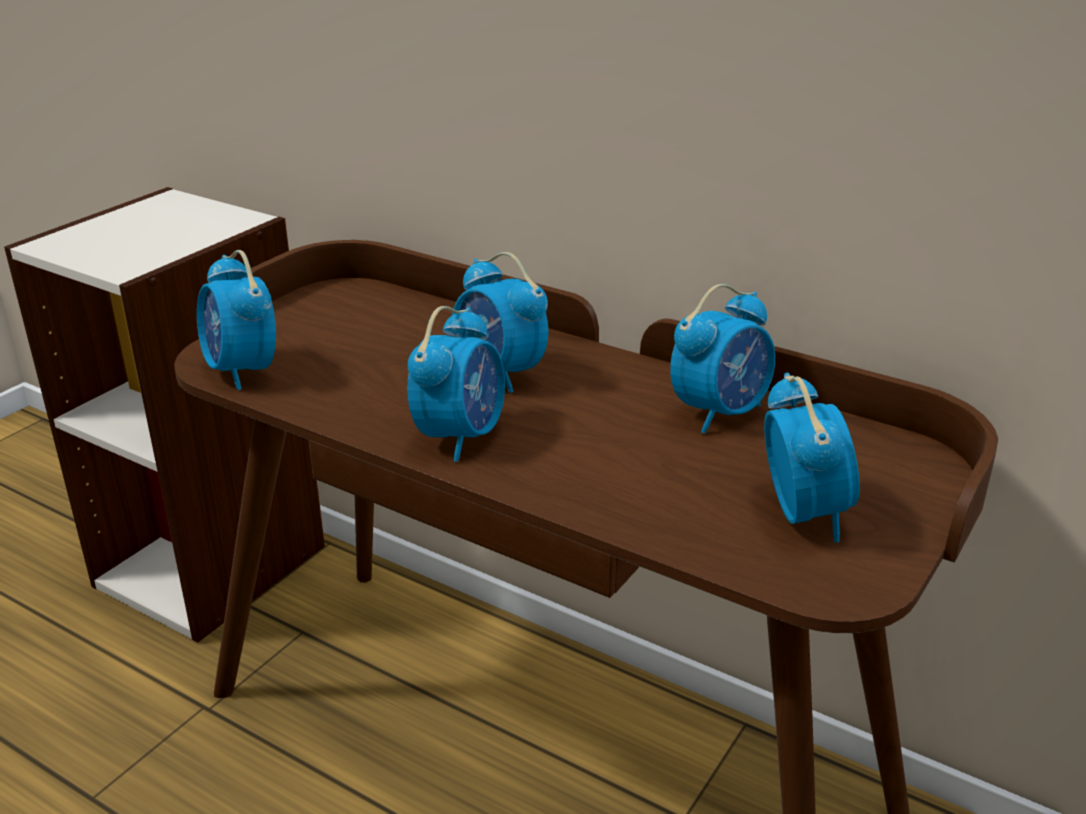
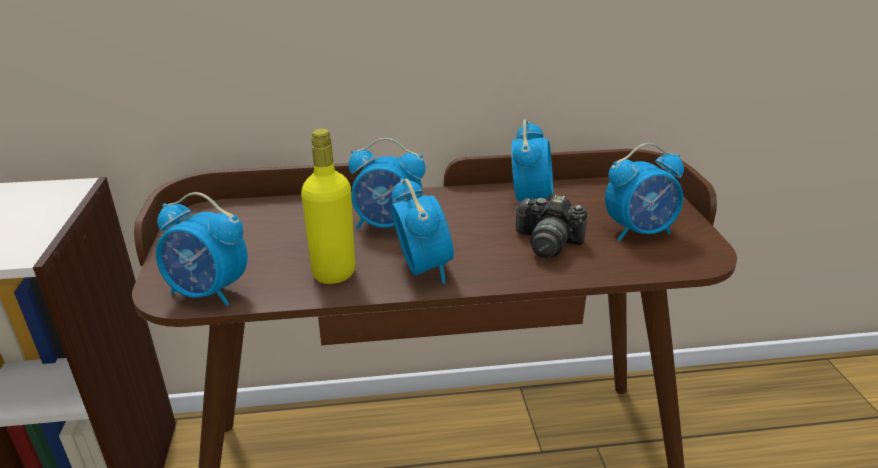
camera: 40 degrees left, 0 degrees up
(370, 401) = (334, 273): none -> yellow bottle
(650, 472) = (547, 243): none -> camera
(802, 513) = (639, 232): alarm clock -> alarm clock turned 120 degrees clockwise

